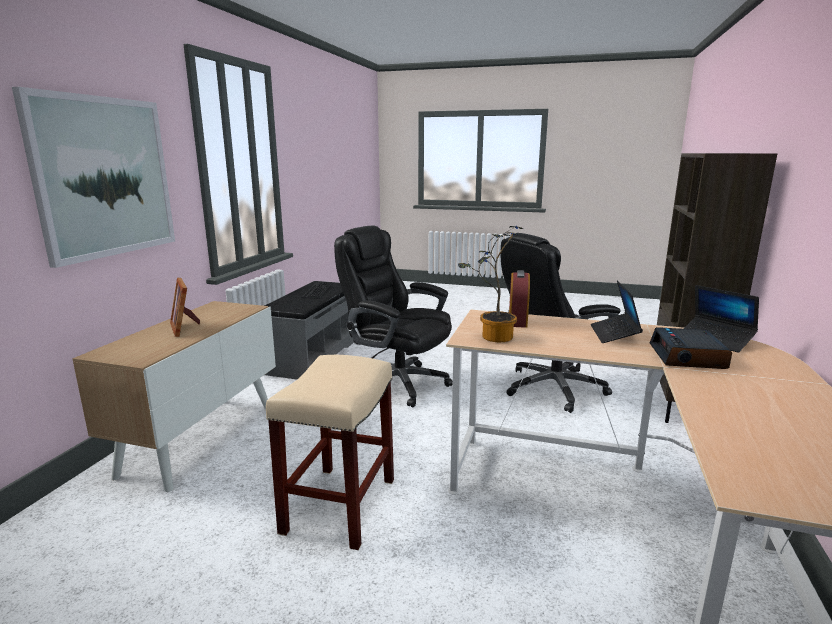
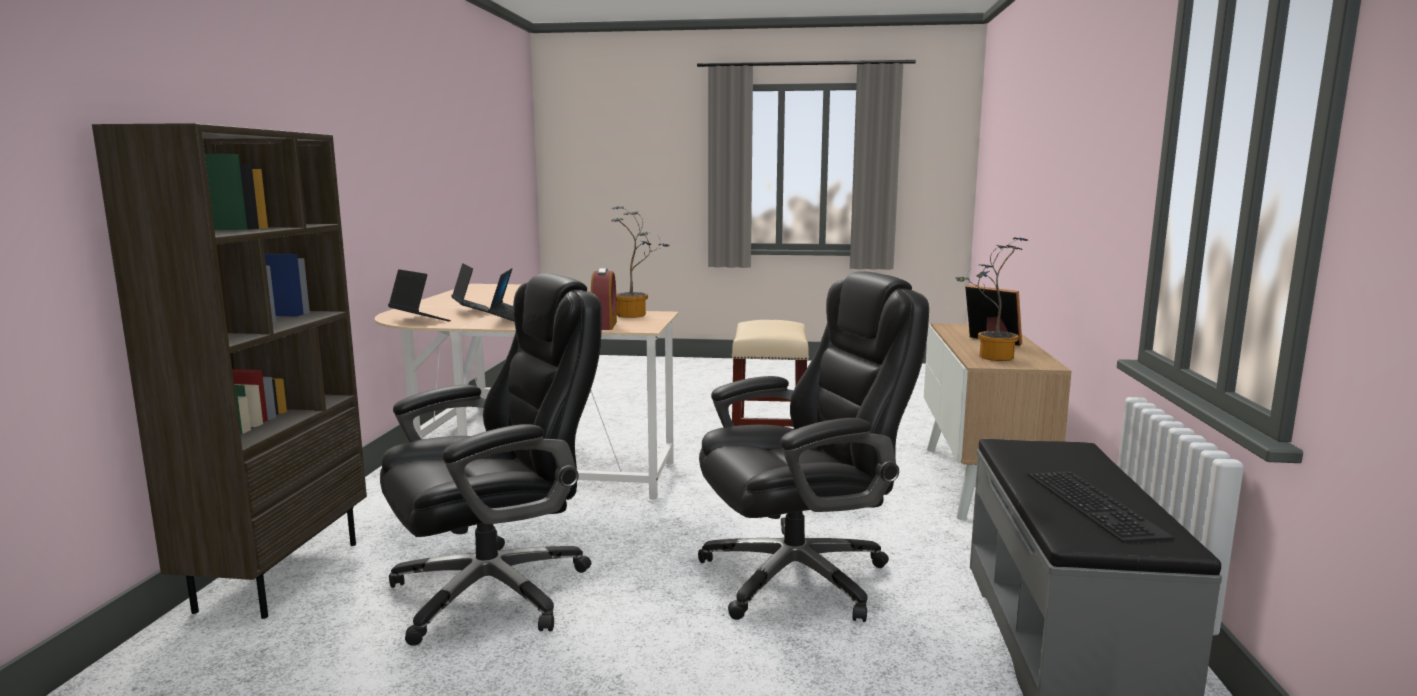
camera: 170 degrees right, 5 degrees down
(104, 177) = (1090, 169): picture -> none
(230, 313) = (990, 357): none -> potted plant
(397, 383) = (800, 576): black office chair -> black office chair turned 45 degrees counterclockwise
(688, 357) = (474, 311): alarm clock -> laptop

